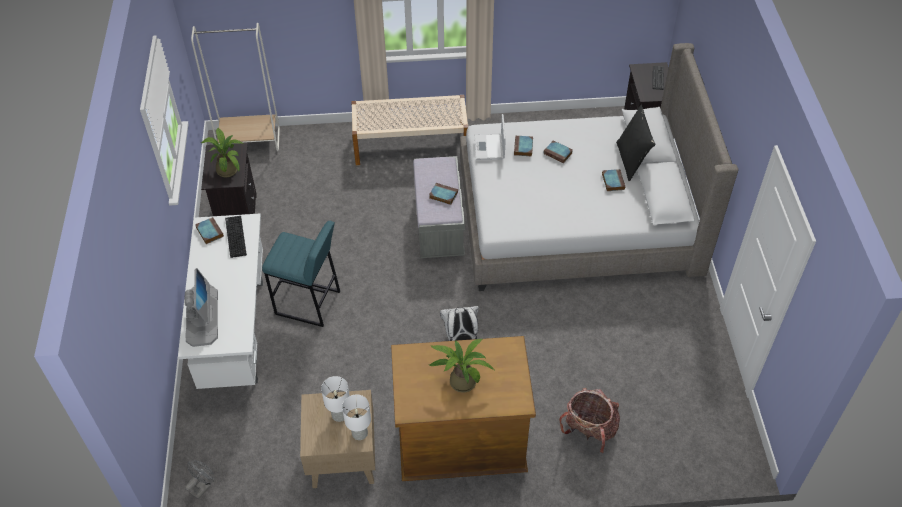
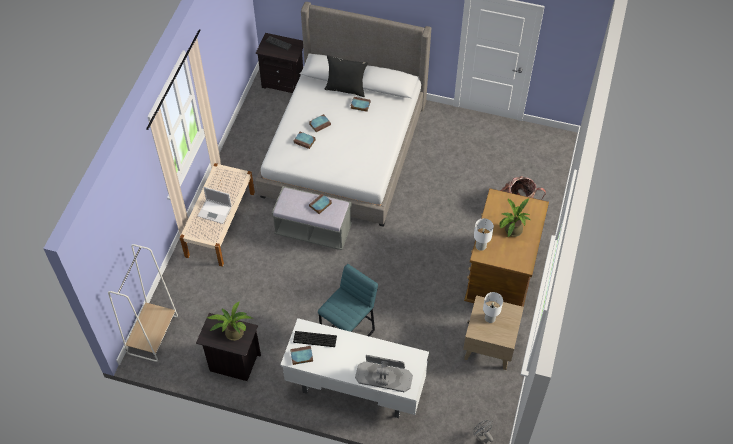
camera: 70 degrees left, 5 degrees up
(359, 433) = (508, 310): white table lamp -> white table lamp (480, 246)
(460, 338) = (419, 250): white backpack -> none
(489, 147) = (294, 160): laptop -> laptop (215, 211)

